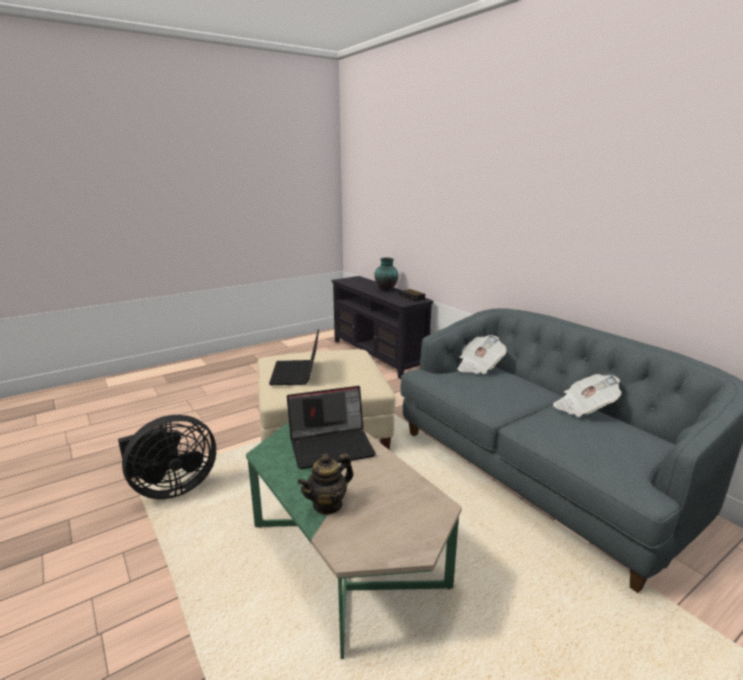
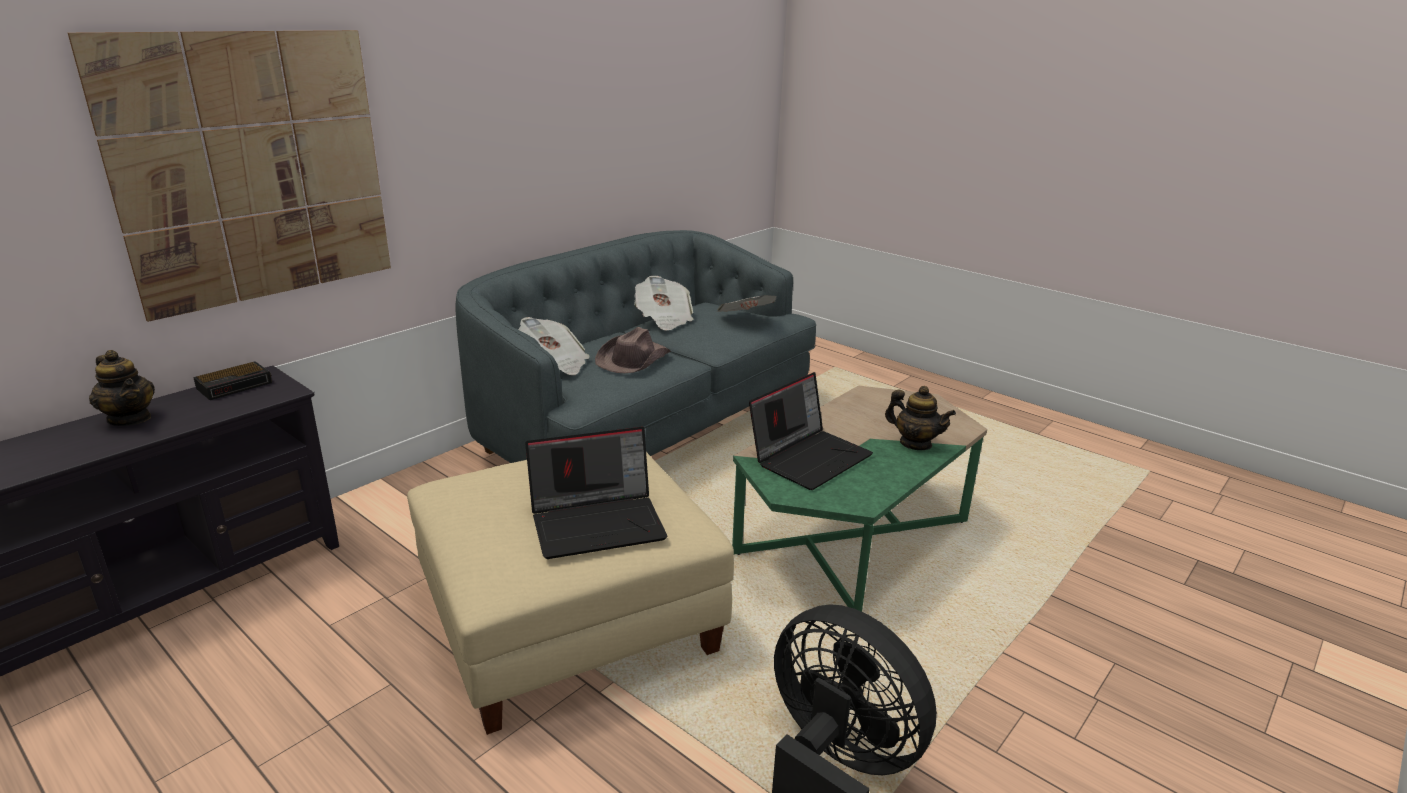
camera: 105 degrees left, 5 degrees up
(332, 446) = (809, 457): laptop -> laptop turned 75 degrees clockwise
(386, 290) = (130, 418): vase -> teapot
(447, 215) = (254, 169): none -> picture
(487, 389) = (633, 359): none -> brown hat
(602, 450) = (745, 320): none -> newspaper

